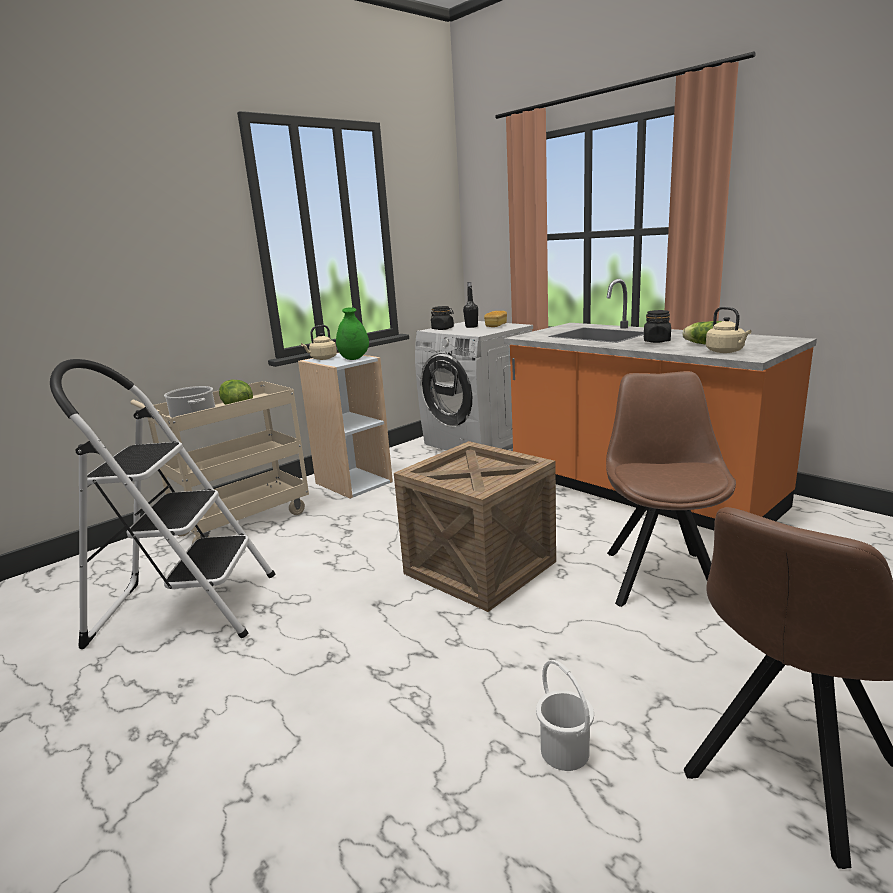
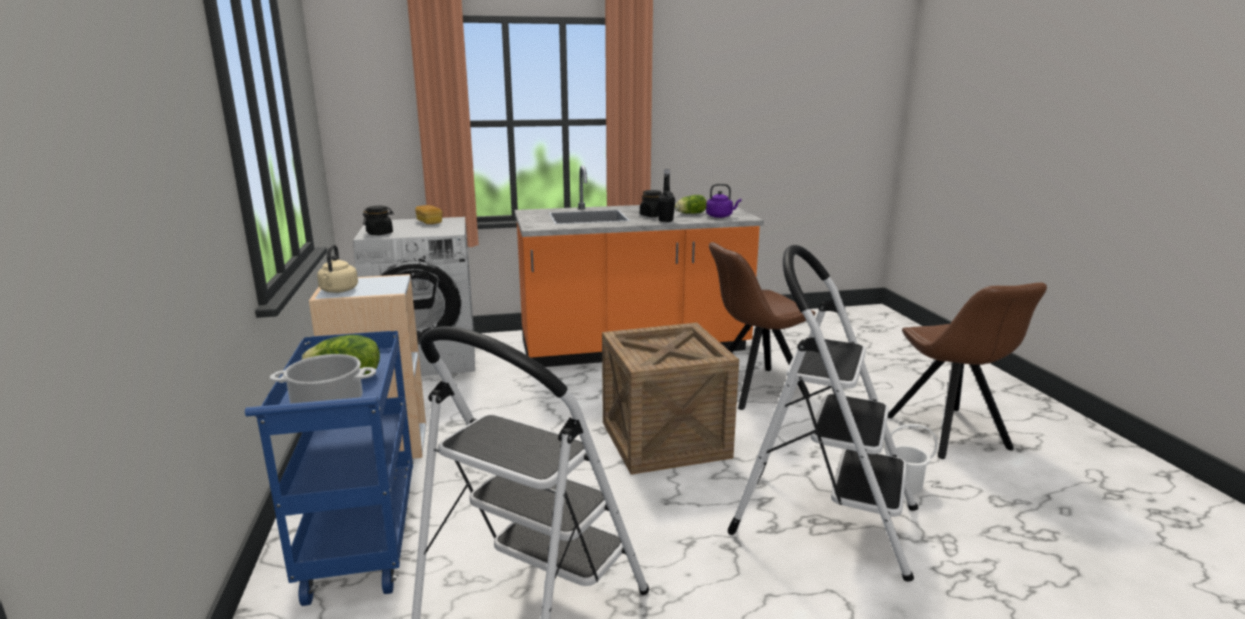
camera: 60 degrees left, 0 degrees up
(240, 525) = (361, 546): beige cart -> blue cart
(354, 358) = (385, 281): green vase -> none
(421, 698) = (819, 519): none -> step ladder
(471, 327) = (405, 227): black bottle -> black bottle (665, 221)
(660, 577) = (755, 389): brown chair -> brown chair turned 60 degrees counterclockwise
(726, 351) = (720, 216): beige kettle -> purple kettle

